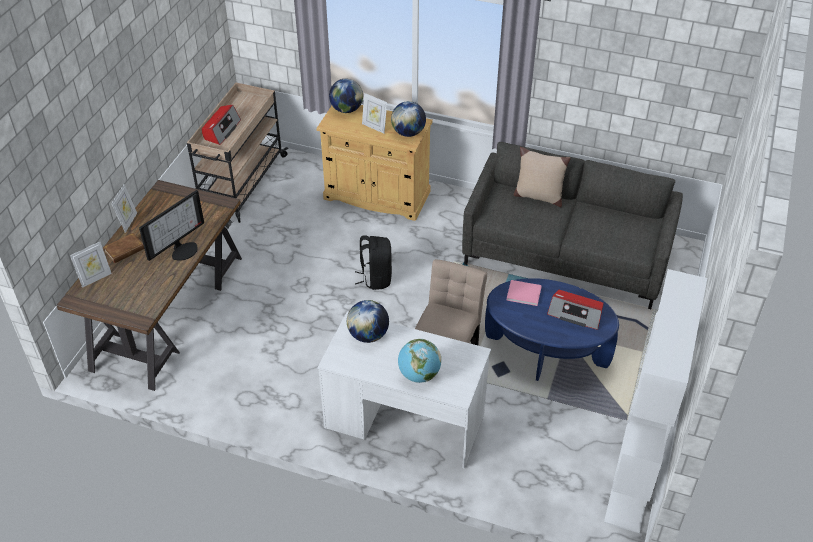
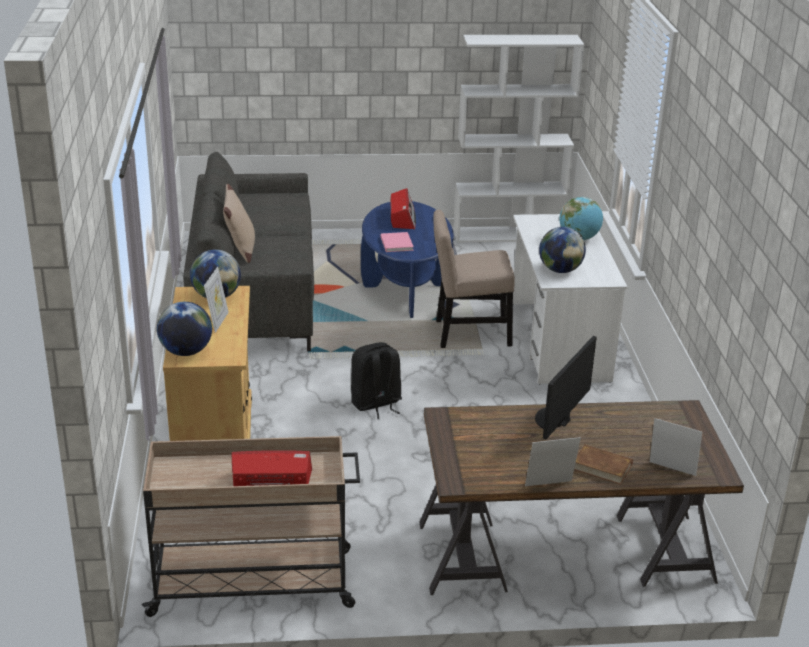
camera: 115 degrees left, 15 degrees down
(183, 249) = (555, 420): monitor -> monitor turned 75 degrees counterclockwise

